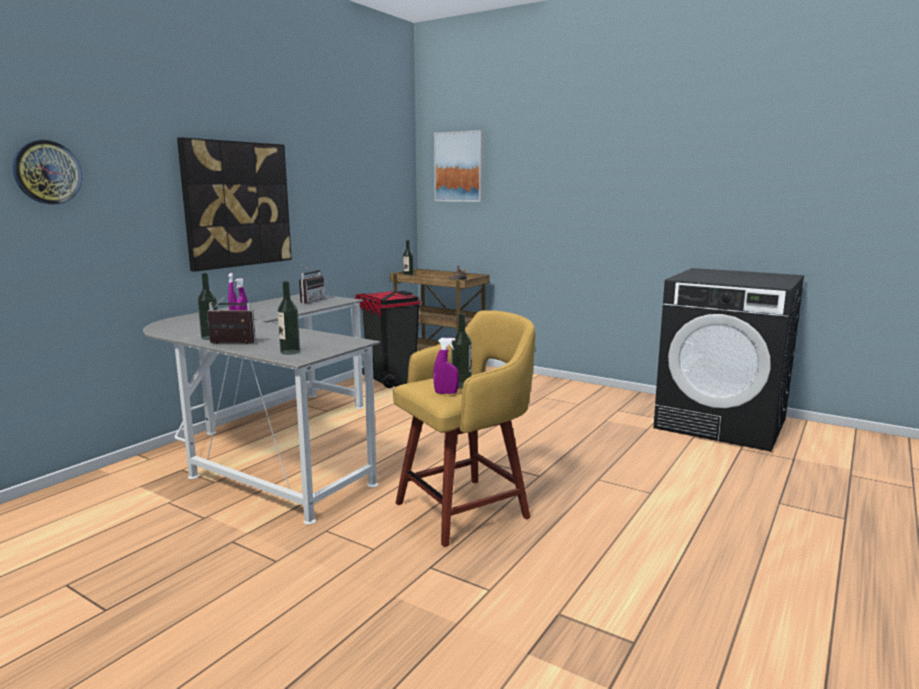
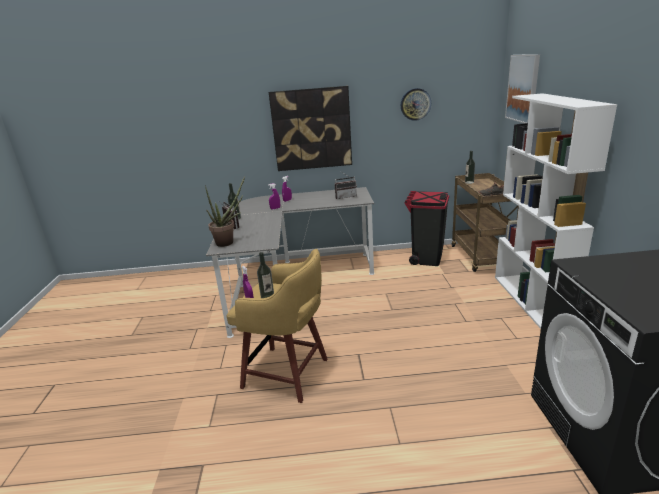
camera: 55 degrees right, 10 degrees up
(47, 172) = (197, 120): wall clock -> wall clock (415, 104)
(290, 352) = (228, 242): bottle -> potted plant
(539, 380) = (531, 300): none -> white bookcase

